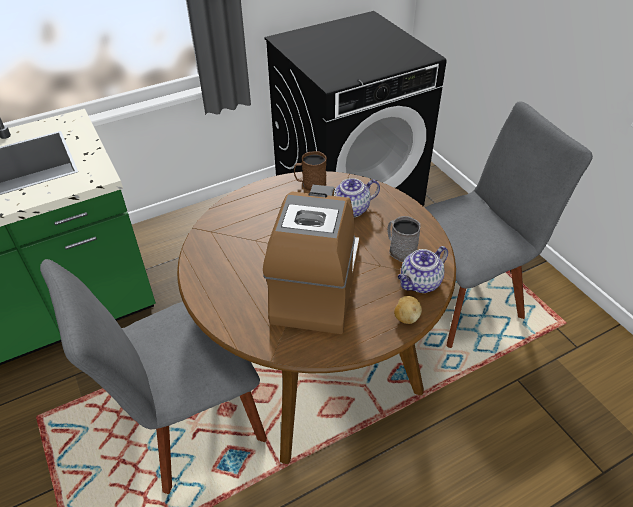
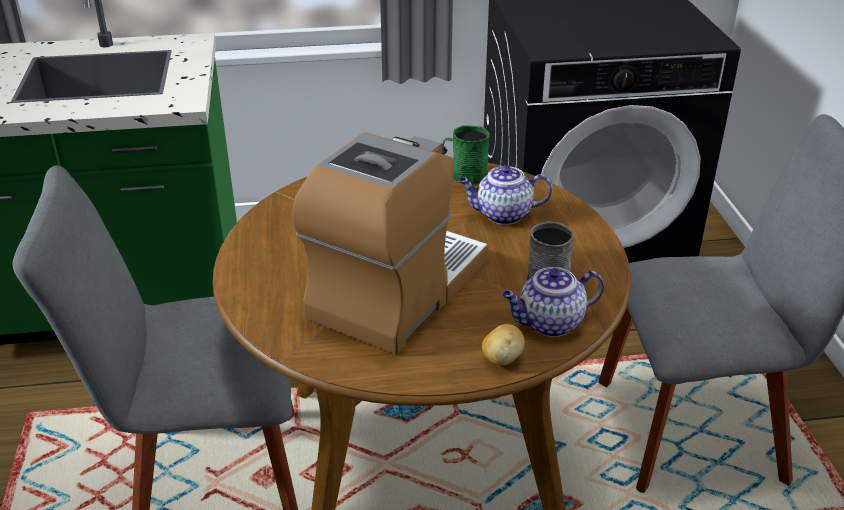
camera: 20 degrees right, 10 degrees down
(310, 184) = (464, 175): brown mug -> green mug

